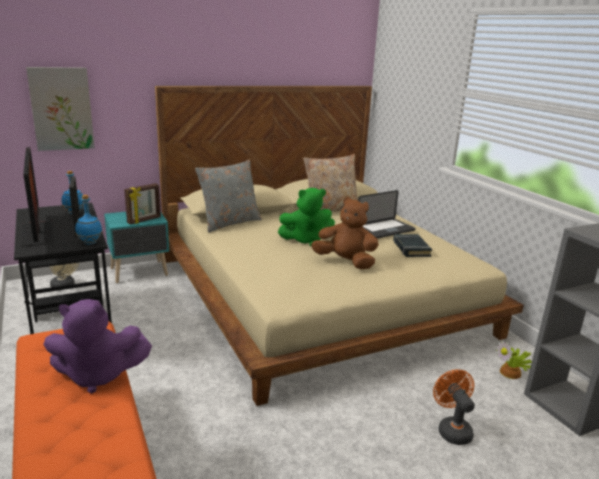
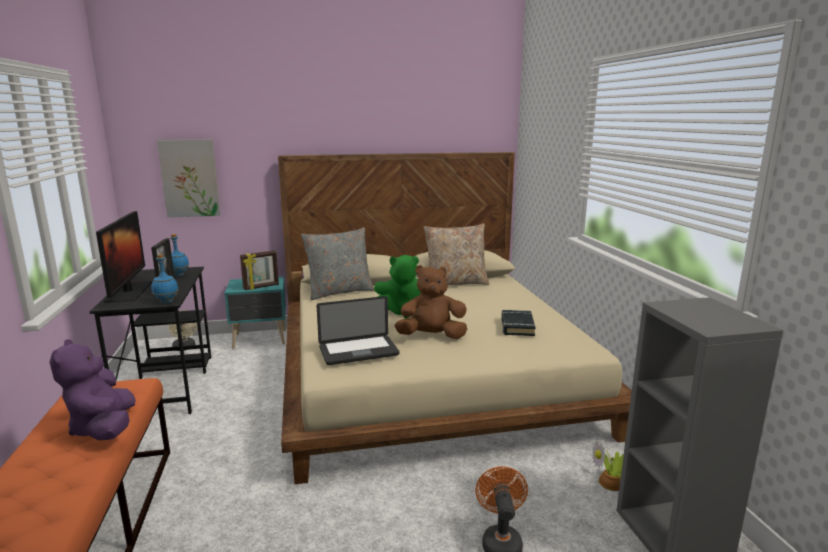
camera: 15 degrees right, 5 degrees down
(98, 375) = (104, 428): purple plush toy -> purple plush toy turned 60 degrees clockwise
(345, 262) = (431, 336): brown plush toy -> brown plush toy turned 45 degrees counterclockwise
(385, 229) = (501, 305): laptop -> laptop (358, 351)

